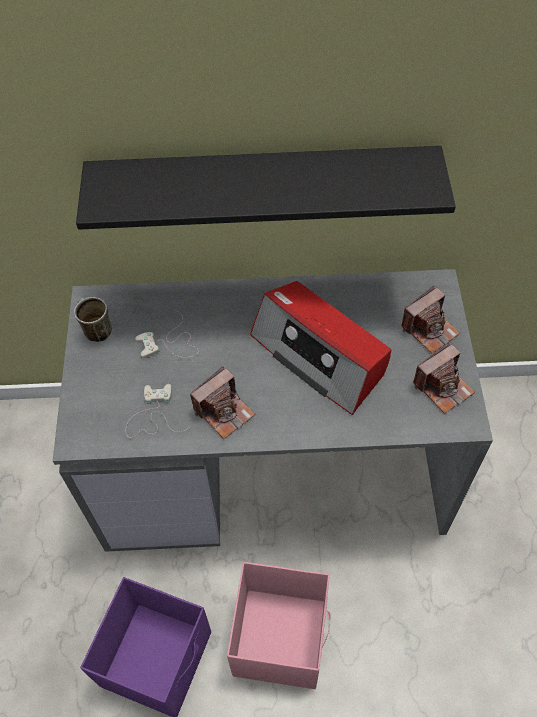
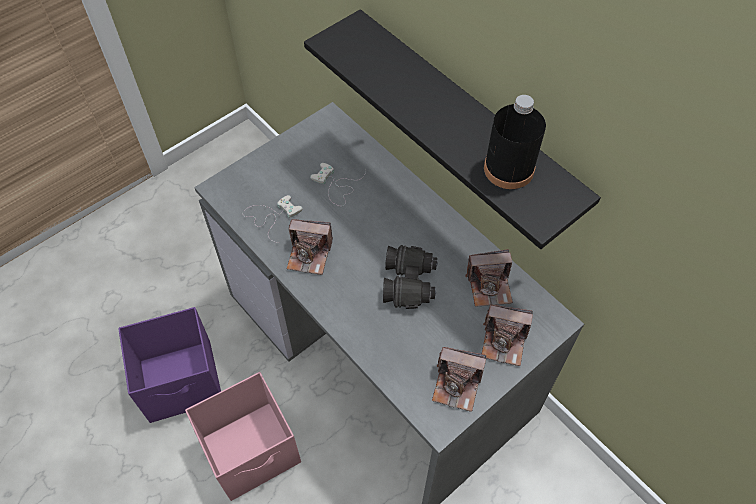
camera: 50 degrees right, 0 degrees up
(95, 330) = (309, 138): mug -> none
(320, 355) = (409, 282): radio -> black binoculars
(365, 178) = (508, 169): none -> black bottle
(372, 304) = (489, 286): none -> camera

